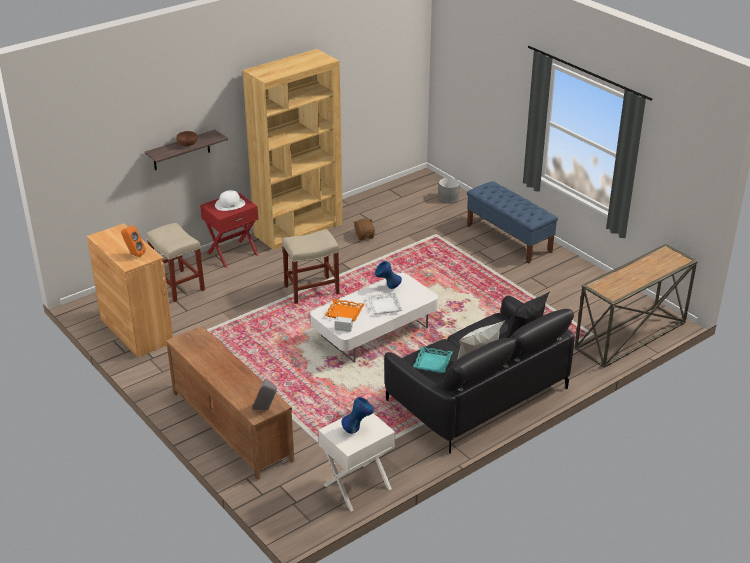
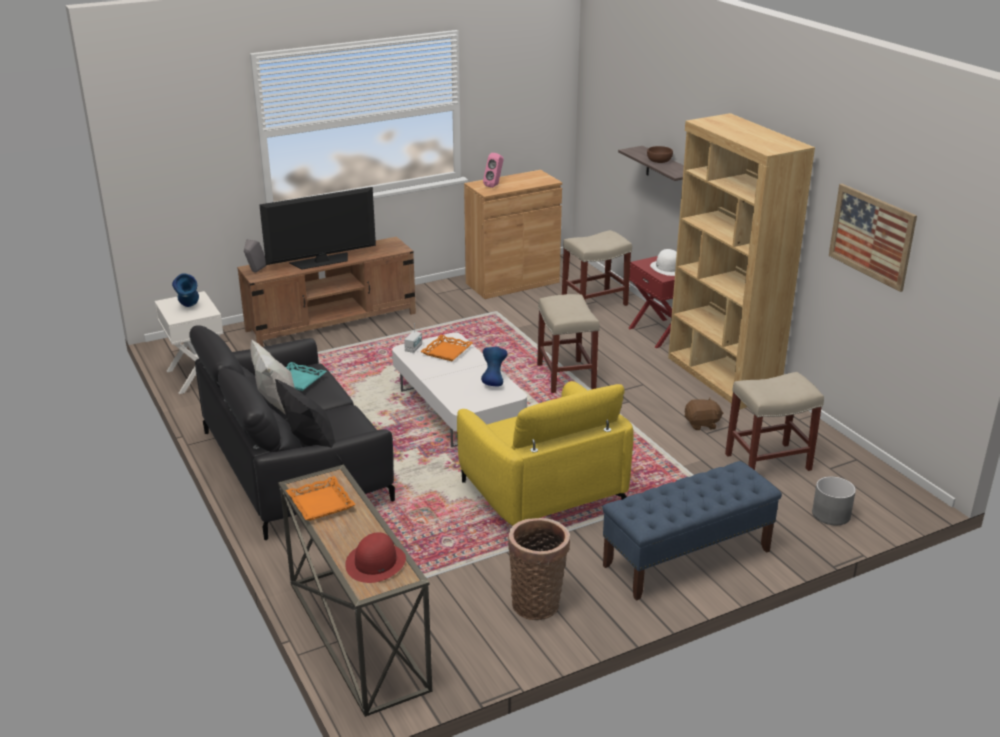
camera: 100 degrees right, 5 degrees down
(134, 254) = (494, 185): orange speaker -> pink speaker
(234, 373) = (321, 261): none -> television
(358, 73) = (871, 236): none -> picture
(384, 306) = (451, 376): white tray -> none
(401, 214) = (769, 461): none -> beige stool
(470, 288) = (541, 496): none -> yellow armchair
(570, 281) = (537, 602): none -> basket
(624, 285) = (320, 503): none -> orange tray
(662, 260) = (375, 563): none -> red hat

